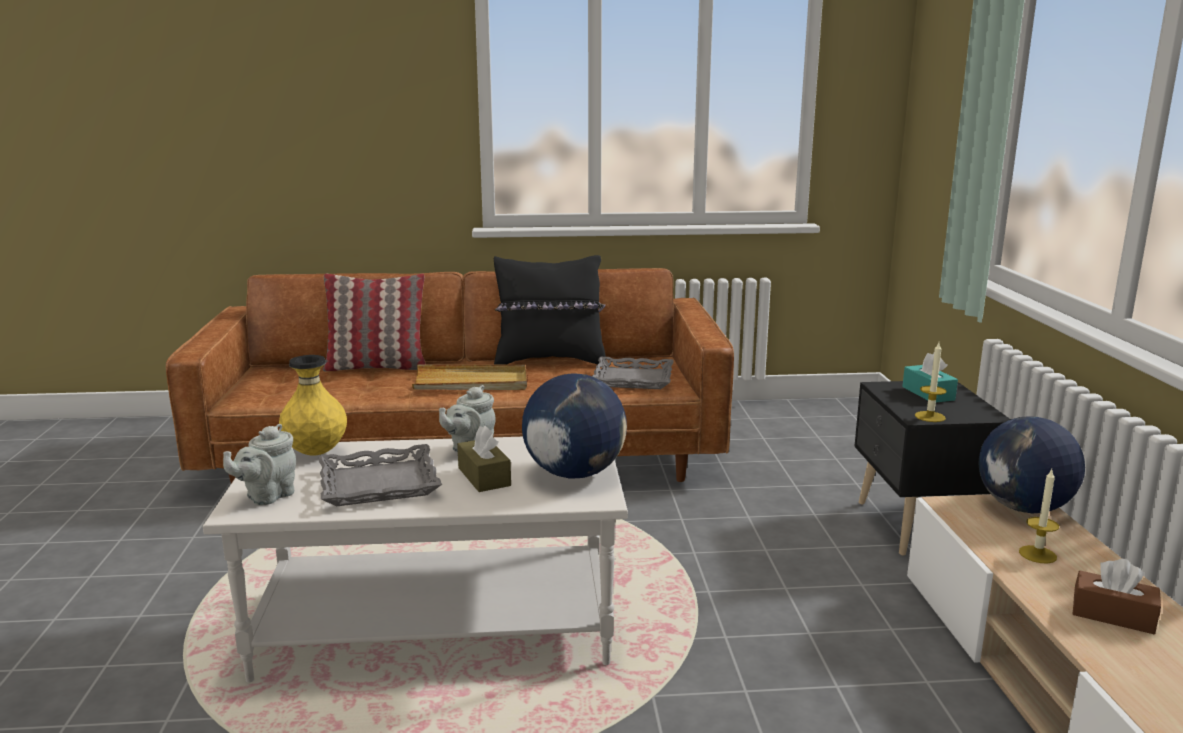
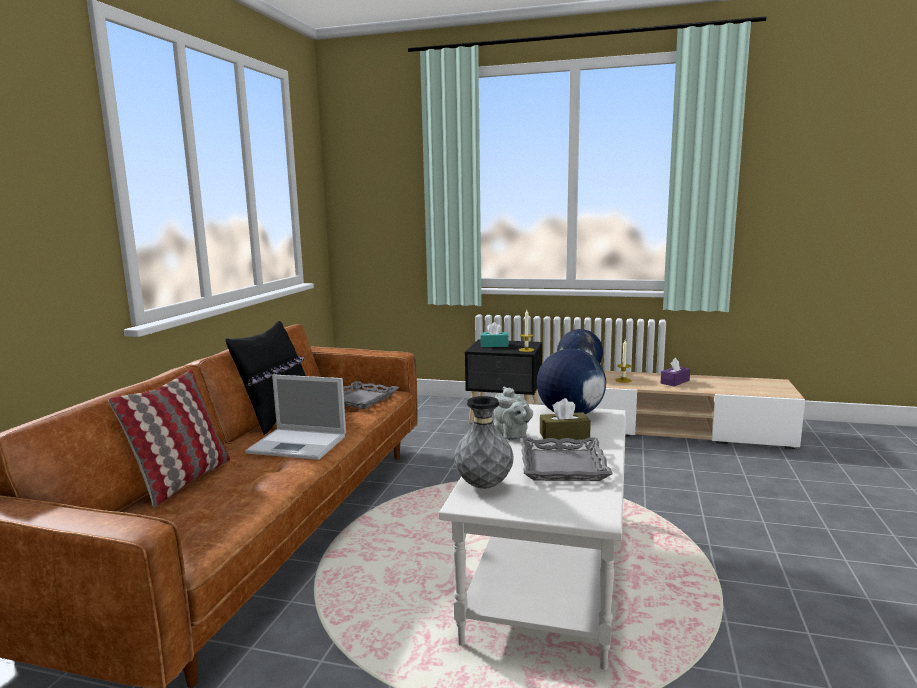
camera: 70 degrees left, 5 degrees down
(267, 496) = (571, 505): grey teapot -> none
(316, 453) = (484, 486): yellow vase -> grey vase
(471, 382) = (299, 444): beige tray -> laptop
(1113, 615) = (675, 382): brown tissue box -> purple tissue box

